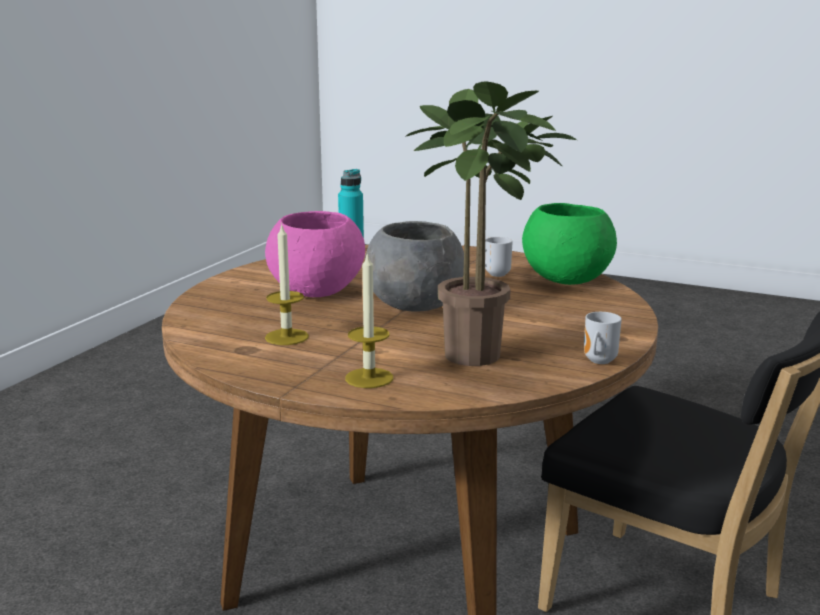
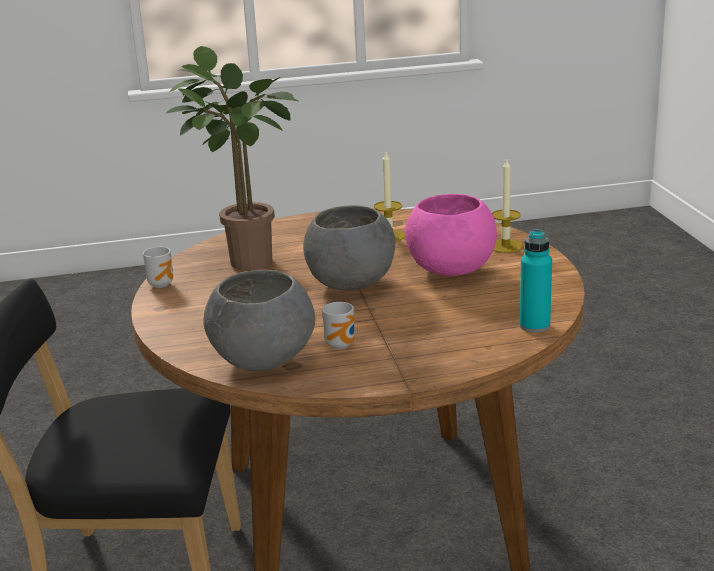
camera: 145 degrees right, 5 degrees up
(369, 378) = (291, 231): candle -> candle (505, 246)
(566, 280) = (263, 361): green bowl -> grey bowl

